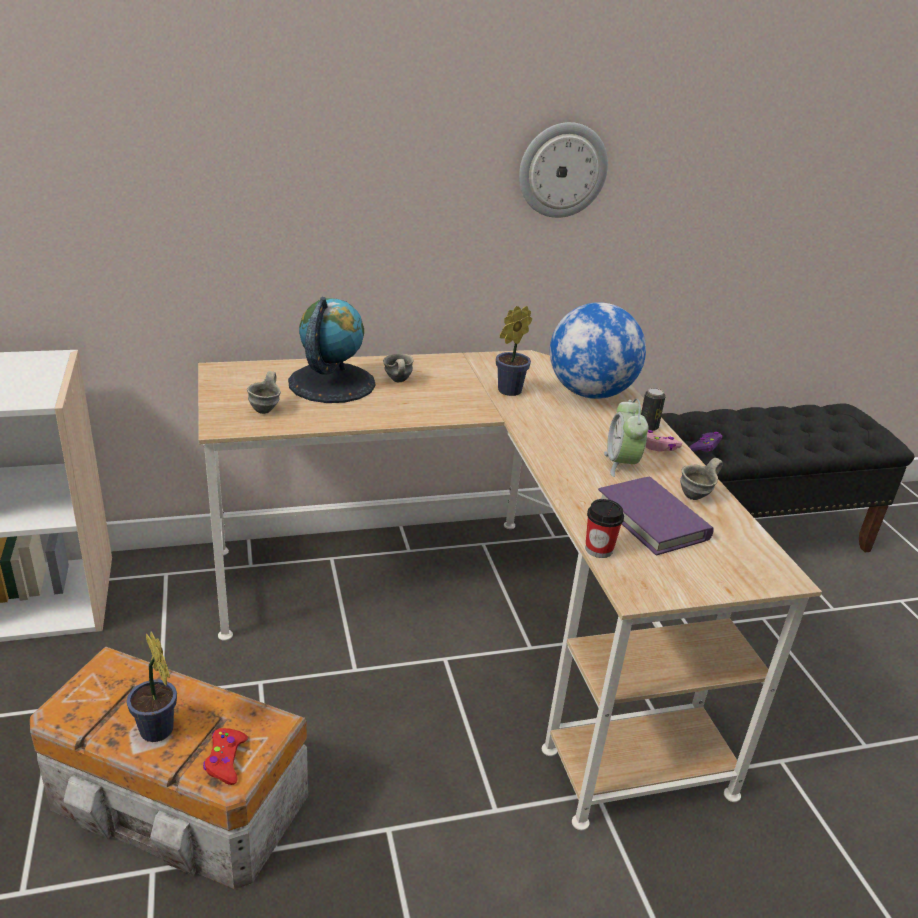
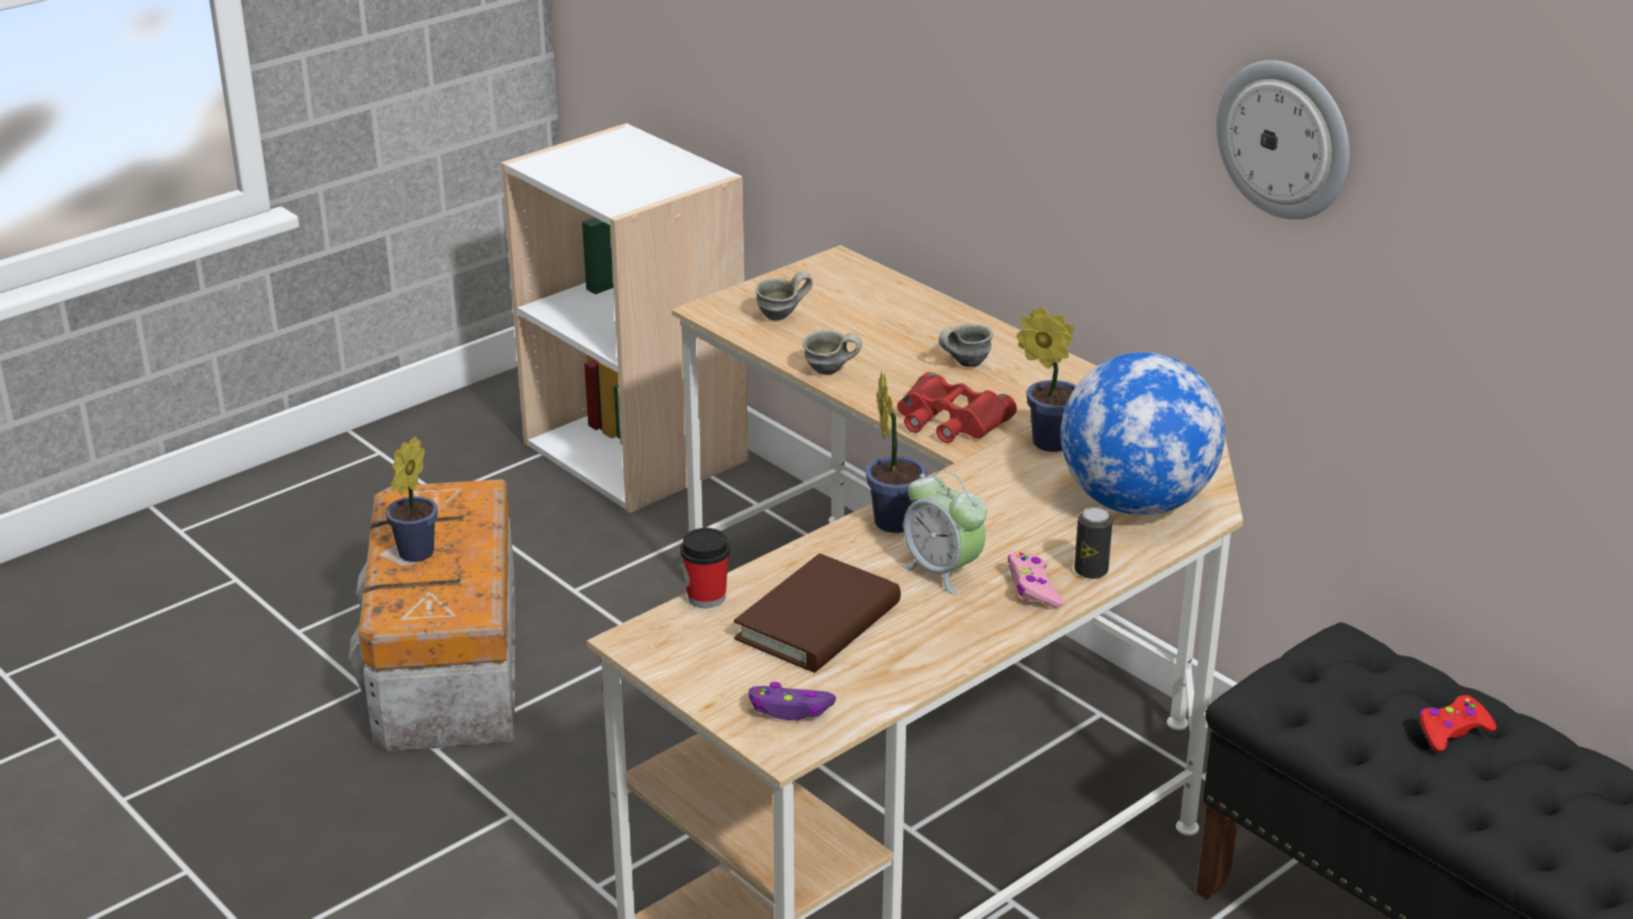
camera: 65 degrees right, 0 degrees up
(225, 760) = (407, 604): red game controller -> red game controller (1452, 731)
(331, 383) = (899, 328): globe -> none
(457, 407) = (949, 420): none -> red binoculars
(553, 459) = (894, 519): none -> potted plant
(621, 464) = (942, 571): alarm clock -> alarm clock turned 105 degrees counterclockwise
(652, 520) = (818, 621): purple book -> brown book
(698, 496) = (924, 646): grey mug -> grey mug (829, 373)
(705, 447) = (1340, 723): purple game controller -> purple game controller (790, 709)

